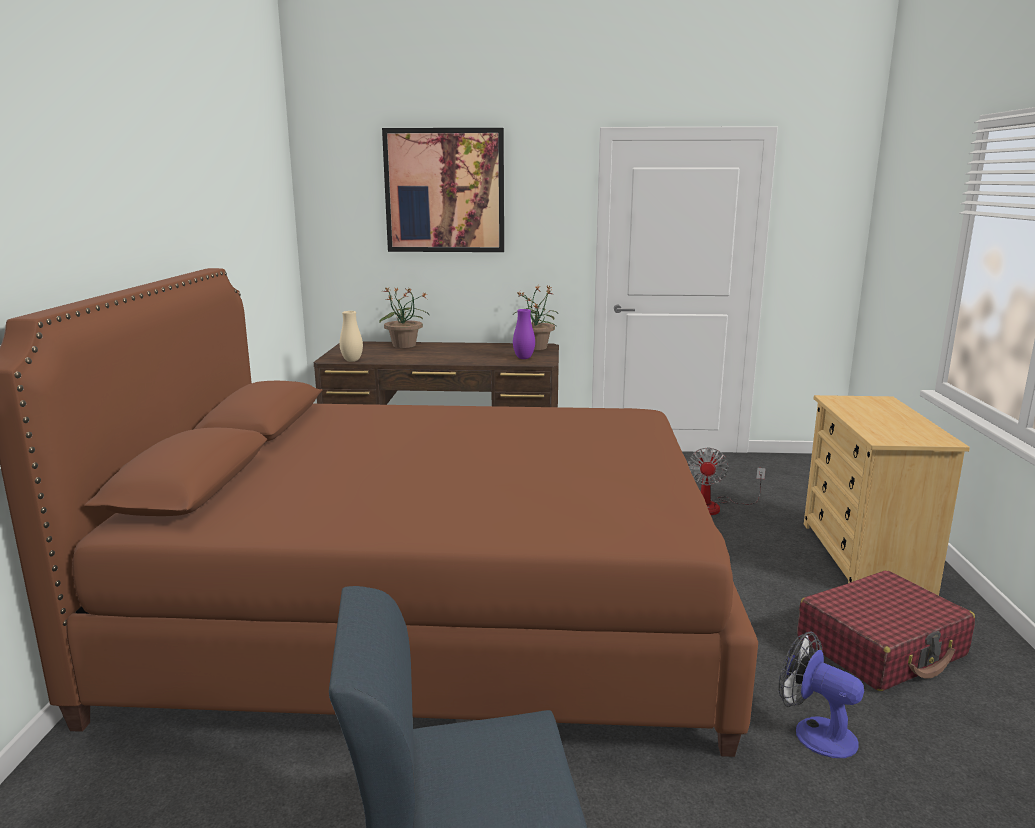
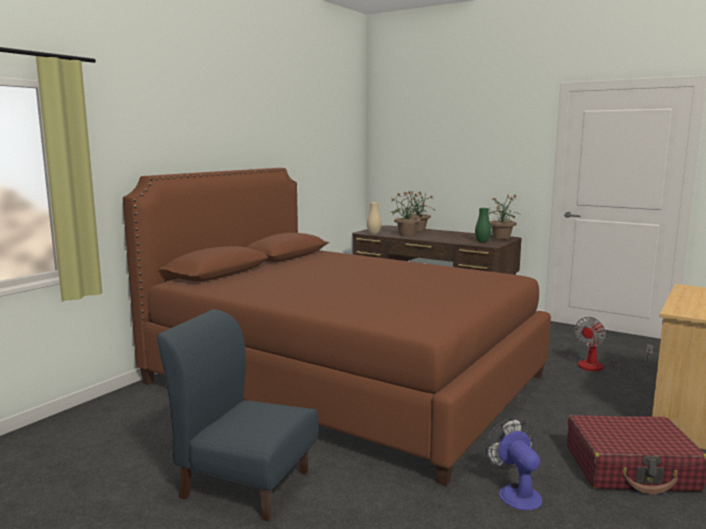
camera: 30 degrees right, 5 degrees down
(402, 356) = (406, 234): none -> potted plant
(444, 191) = (453, 129): picture -> none
(523, 358) = (482, 242): purple vase -> green vase

